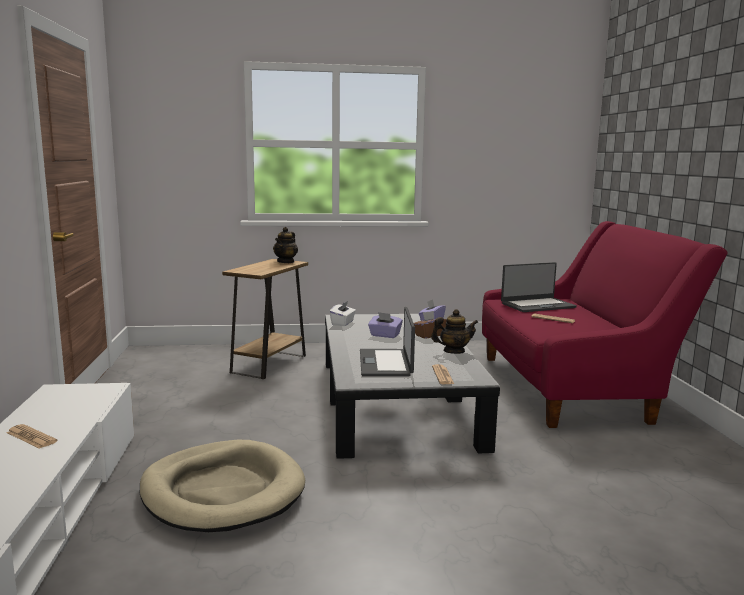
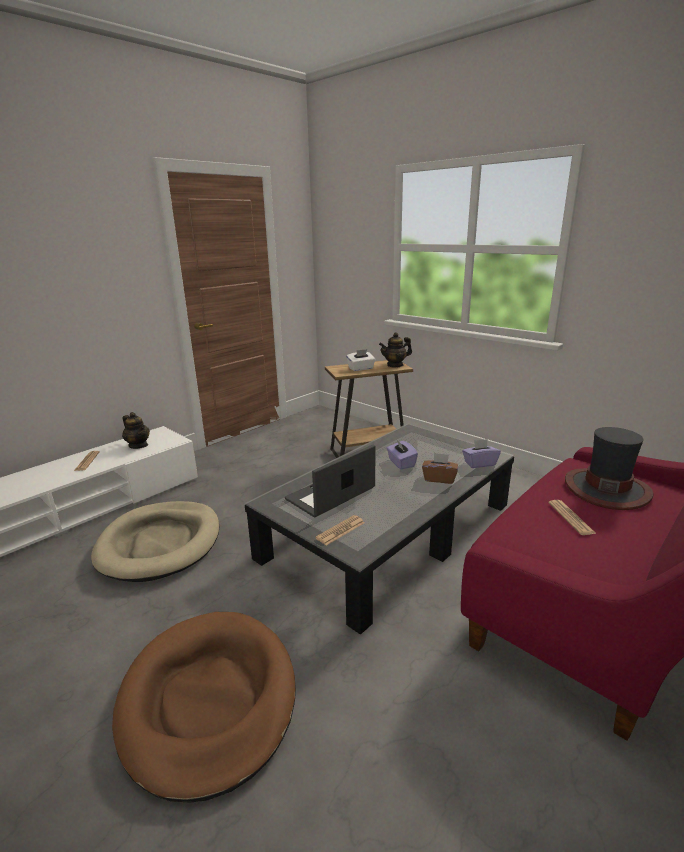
camera: 50 degrees right, 10 degrees up
(343, 323) = (399, 437): white tissue box -> white tissue box (361, 368)
(453, 351) = (415, 508): teapot -> teapot (138, 445)
(488, 527) = (209, 701): none -> brown dog bed
(537, 305) = (606, 489): laptop -> hat

